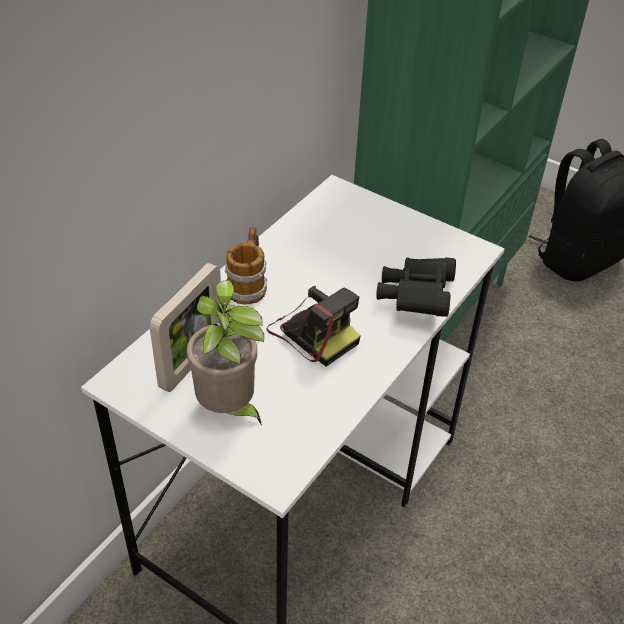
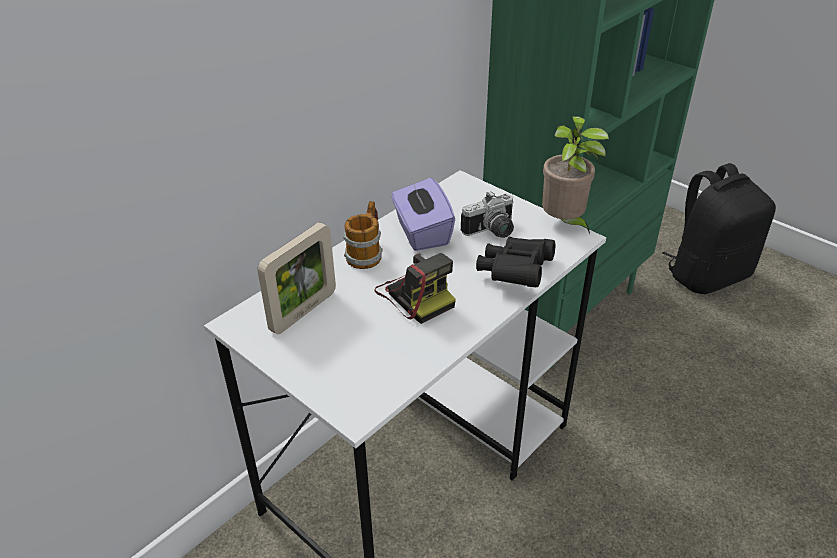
camera: 10 degrees right, 5 degrees down
(229, 409) = (326, 353): potted plant -> potted plant (564, 224)
(304, 255) = (421, 232): none -> purple tissue box
(382, 249) = (492, 232): none -> camera

